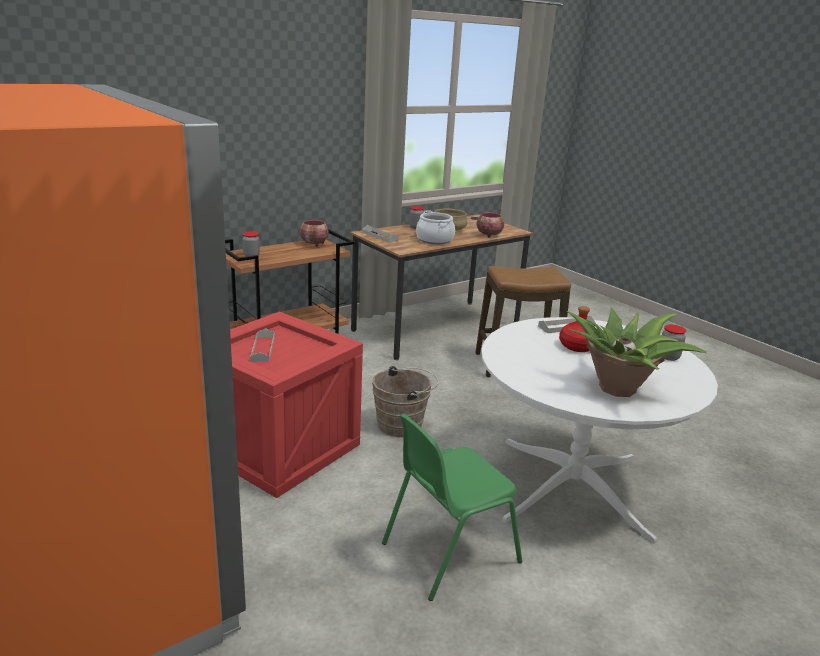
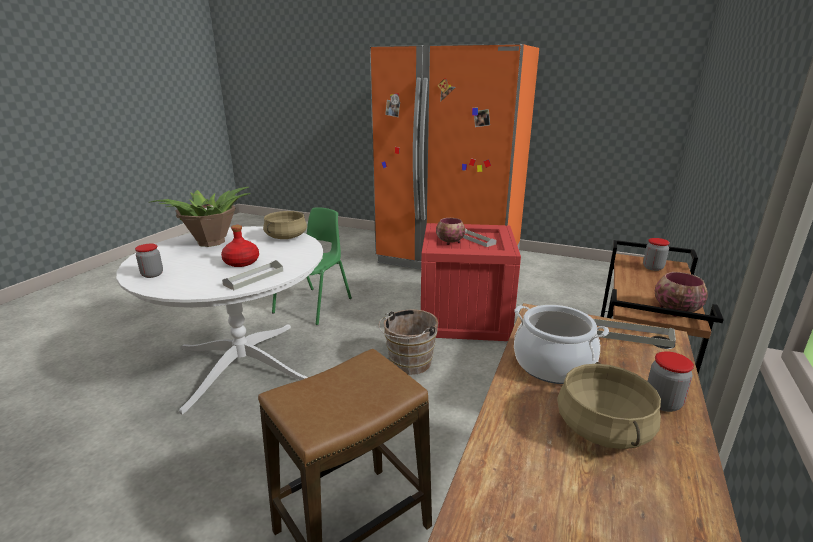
camera: 150 degrees right, 0 degrees up
(489, 235) = (501, 448): bowl -> bowl (450, 242)
(517, 368) = (286, 237): none -> beige cooking pot

